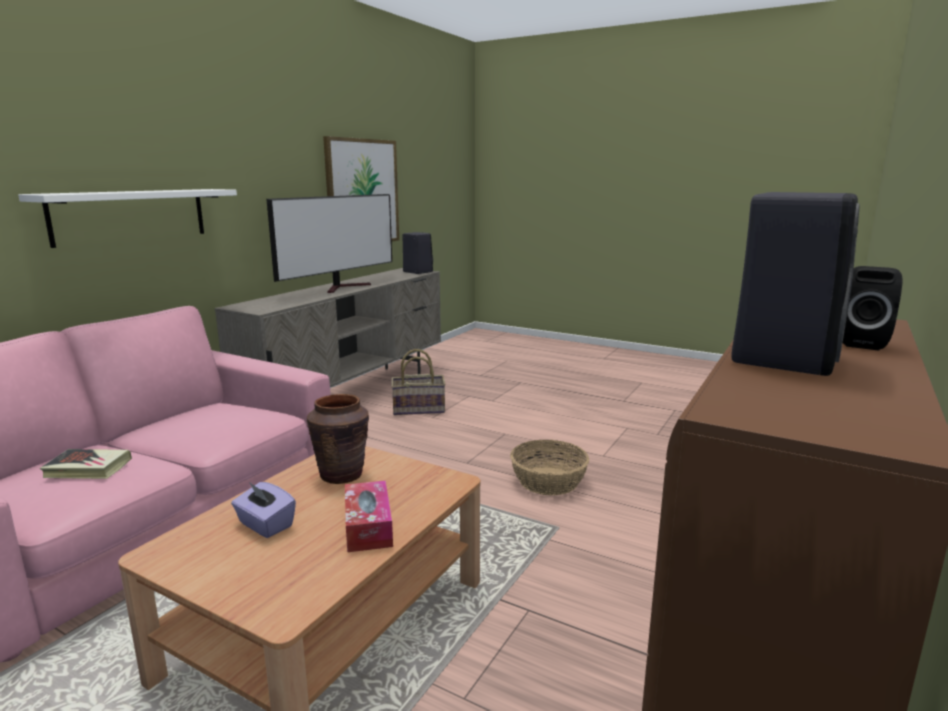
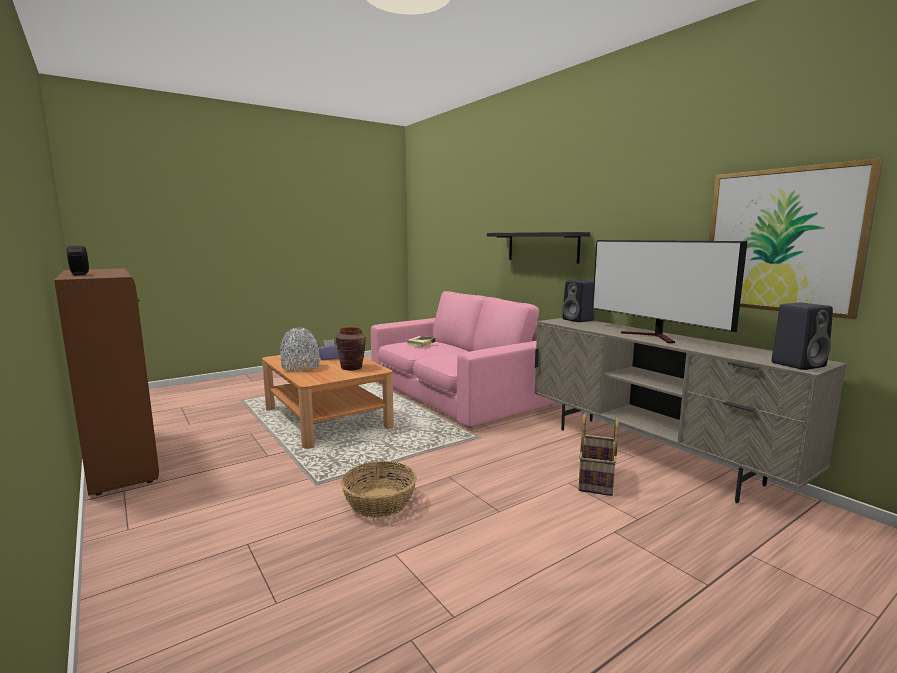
camera: 115 degrees right, 5 degrees down
(131, 215) = (542, 247): white shelf -> black shelf
(368, 526) = (301, 367): tissue box -> grey vase
(783, 357) = (107, 271): black speaker -> black speaker (579, 320)

